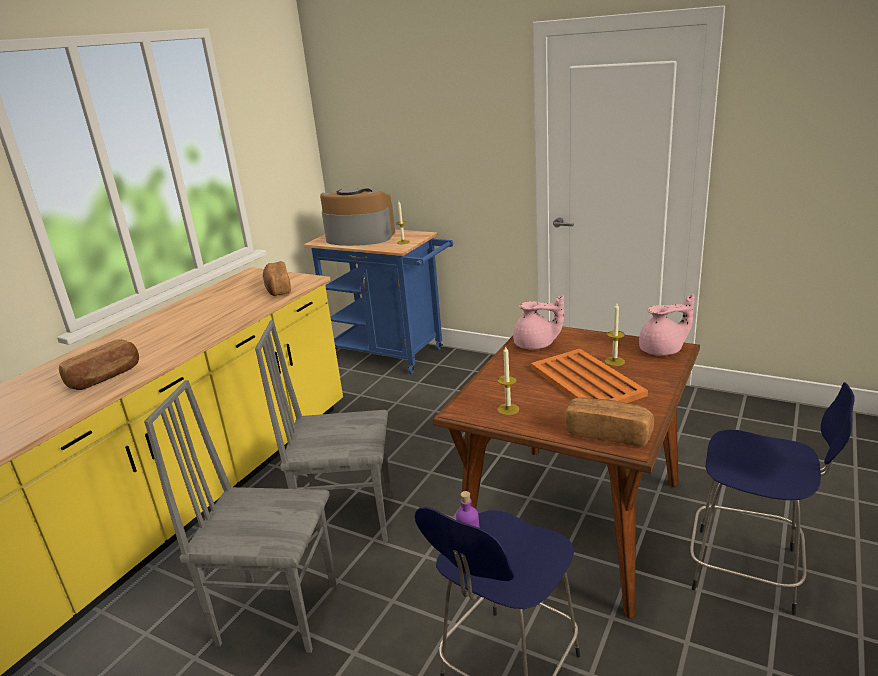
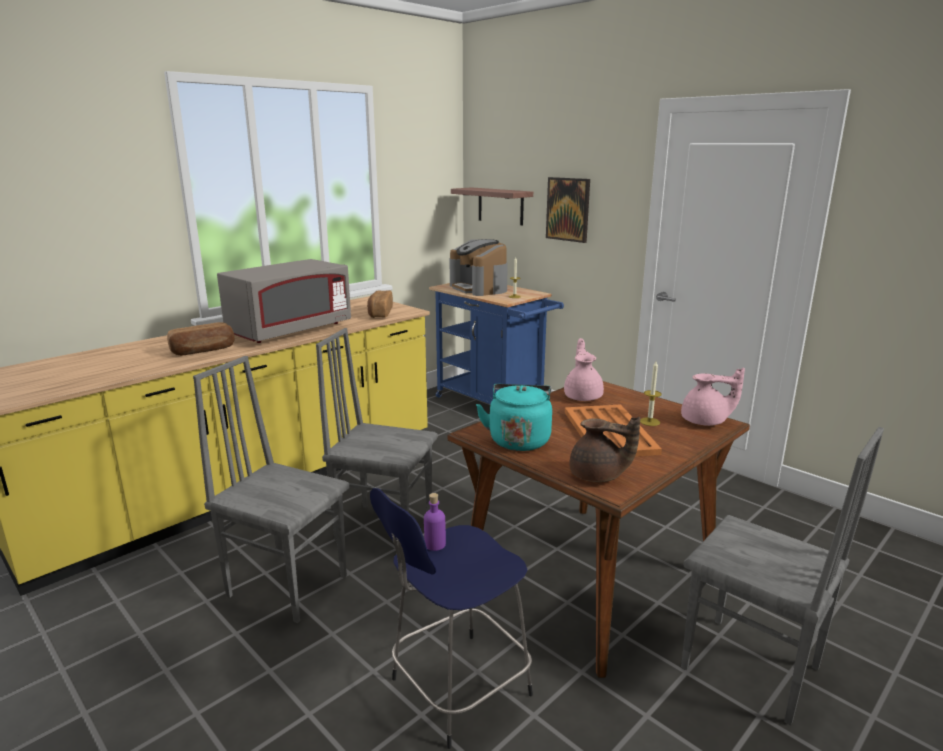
camera: 15 degrees right, 5 degrees down
(192, 330) = (290, 330): none -> grey microwave
(359, 237) = (479, 288): coffee machine -> coffee machine turned 150 degrees counterclockwise
(365, 145) = (500, 206): none -> shelf
(444, 143) = (568, 209): none -> picture
(508, 409) = (519, 439): candle -> turquoise kettle
(536, 345) = (583, 396): pink teapot -> pink teapot turned 120 degrees counterclockwise
(608, 433) = (598, 476): bread -> brown teapot
(749, 570) = (750, 669): blue stool -> grey chair

